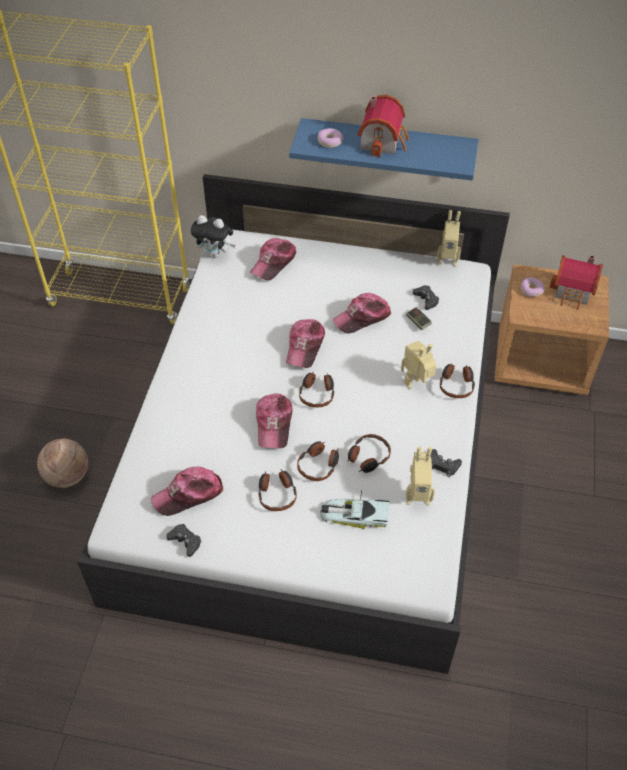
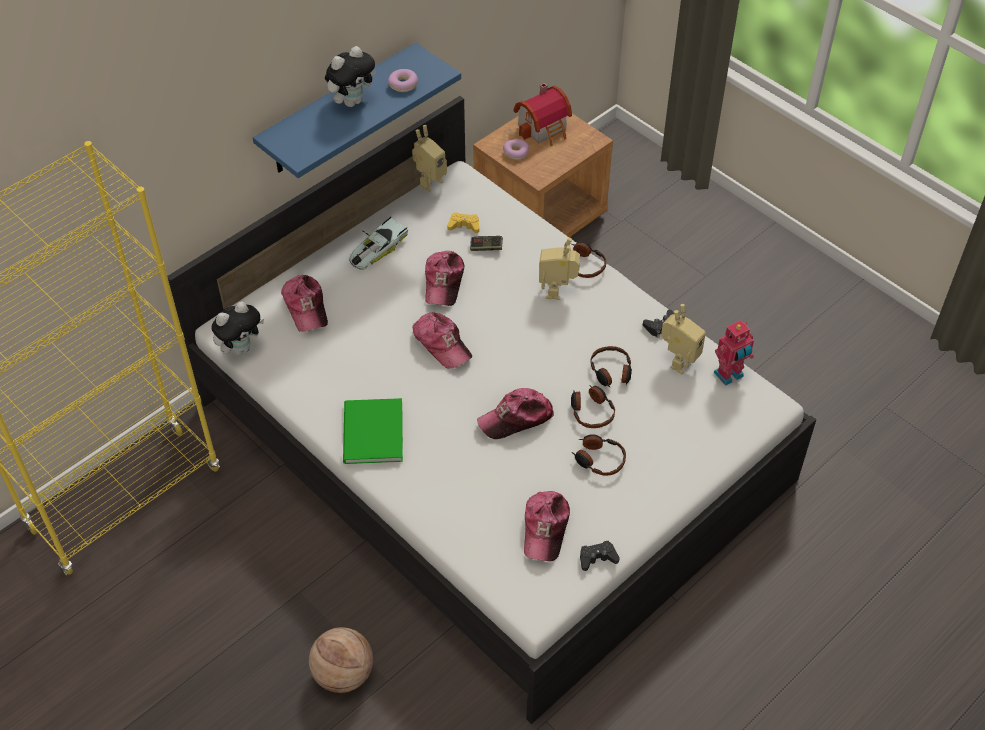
camera: 55 degrees left, 0 degrees up
(196, 354) = (371, 435): none -> green book
(274, 424) = (516, 418): cap -> cap turned 120 degrees clockwise
(317, 393) = (507, 367): headphones -> none
(330, 142) = (313, 136): donut -> donut (403, 85)
(354, 514) = (664, 415): toy car -> toy car (376, 248)
(383, 141) = (352, 101): toy house -> plush toy
(426, 300) = (464, 226): black game controller -> yellow game controller
(434, 537) = (729, 375): none -> toy robot

